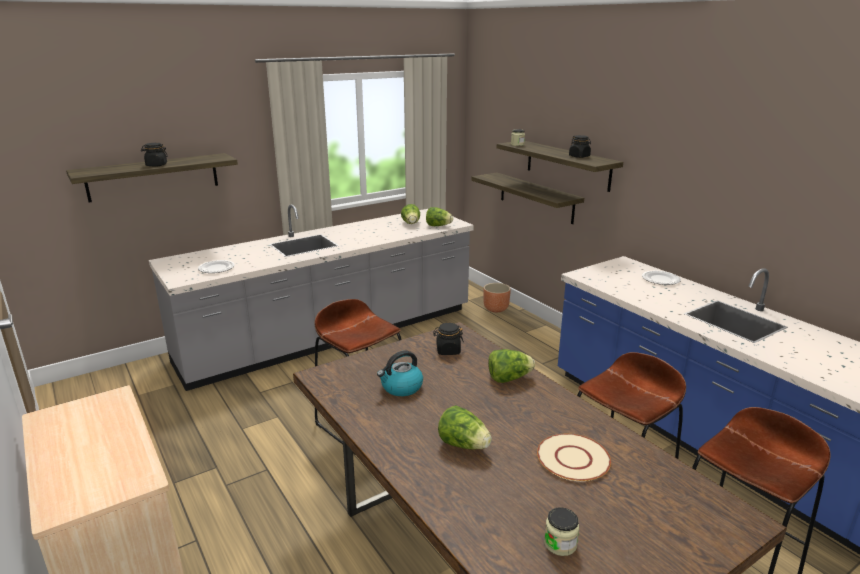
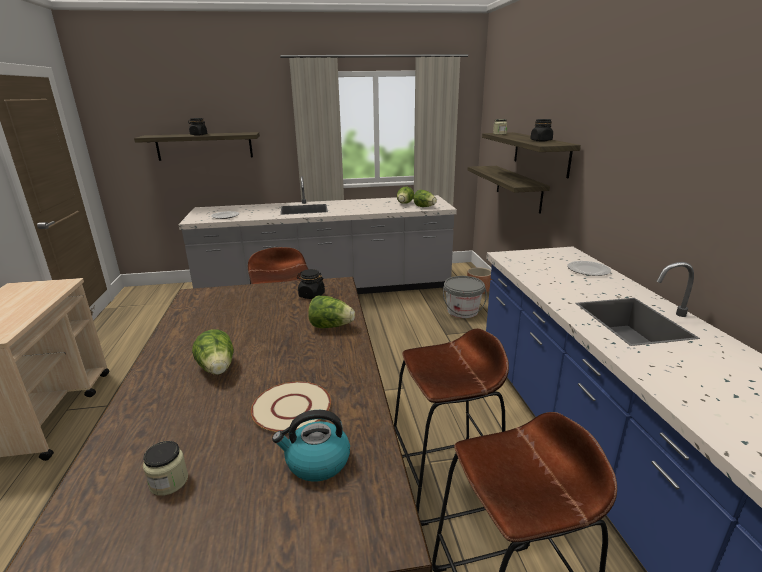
camera: 25 degrees right, 0 degrees up
(401, 387) = (236, 314): kettle -> kettle (317, 462)
(498, 334) = (462, 311): none -> grey bucket

